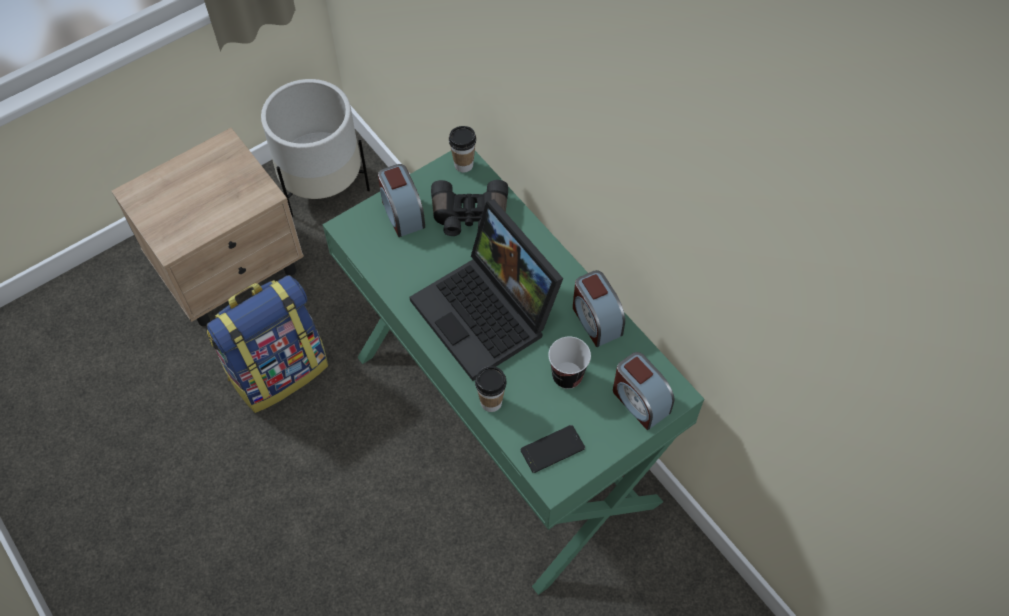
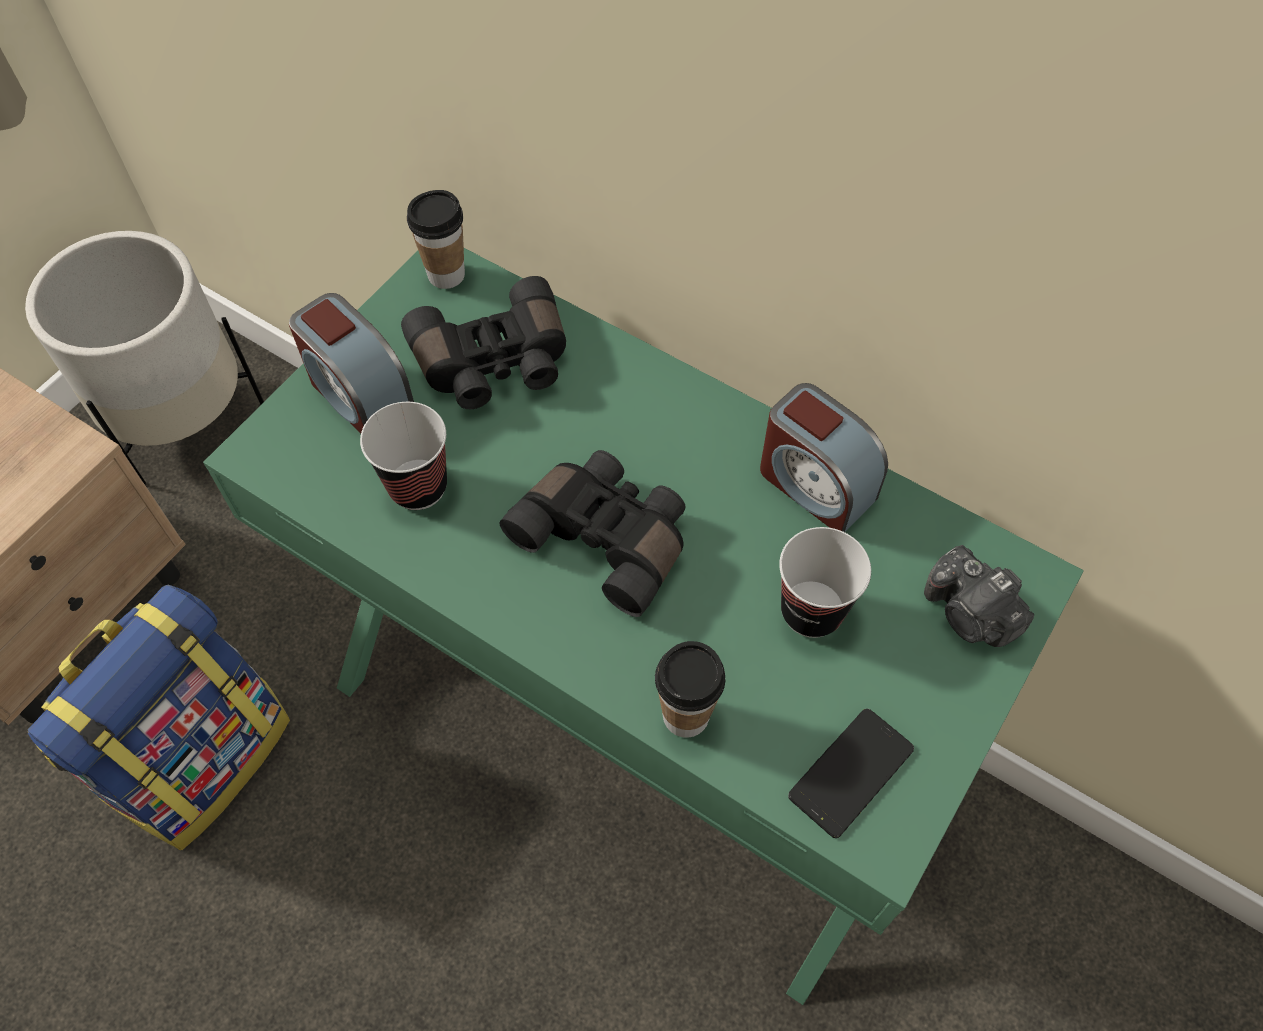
camera: 20 degrees left, 0 degrees up
(413, 265) = (418, 486): none -> cup
(488, 314) = (607, 537): laptop -> black binoculars
(639, 401) = (970, 614): alarm clock -> camera

